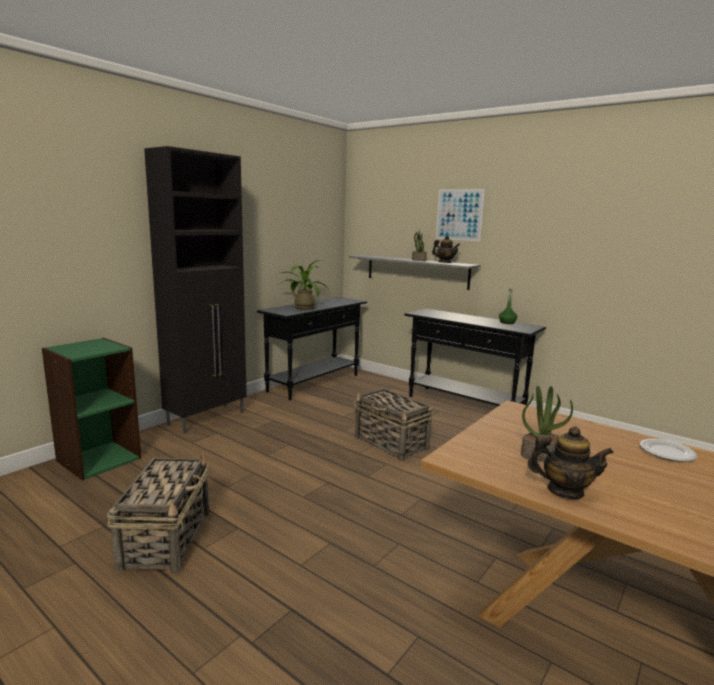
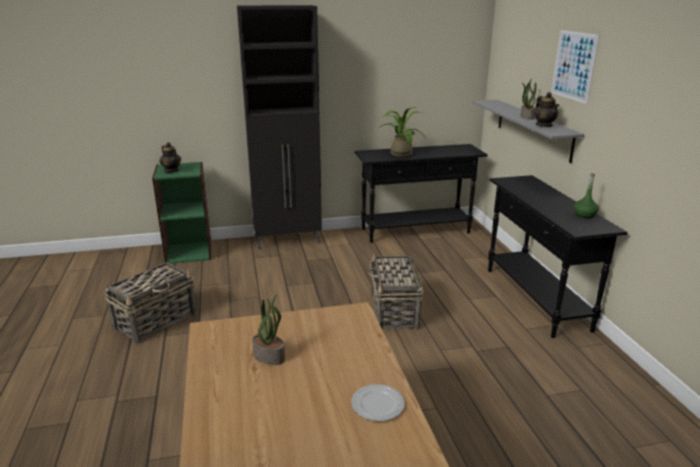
camera: 40 degrees right, 10 degrees up
(565, 491) = (218, 387): teapot -> teapot (172, 170)

